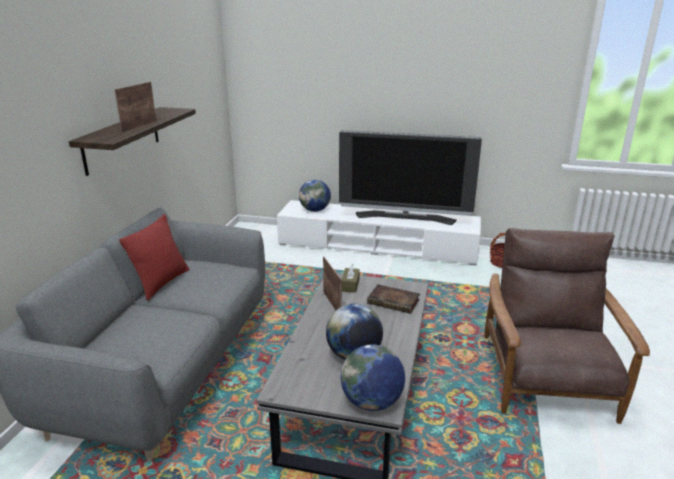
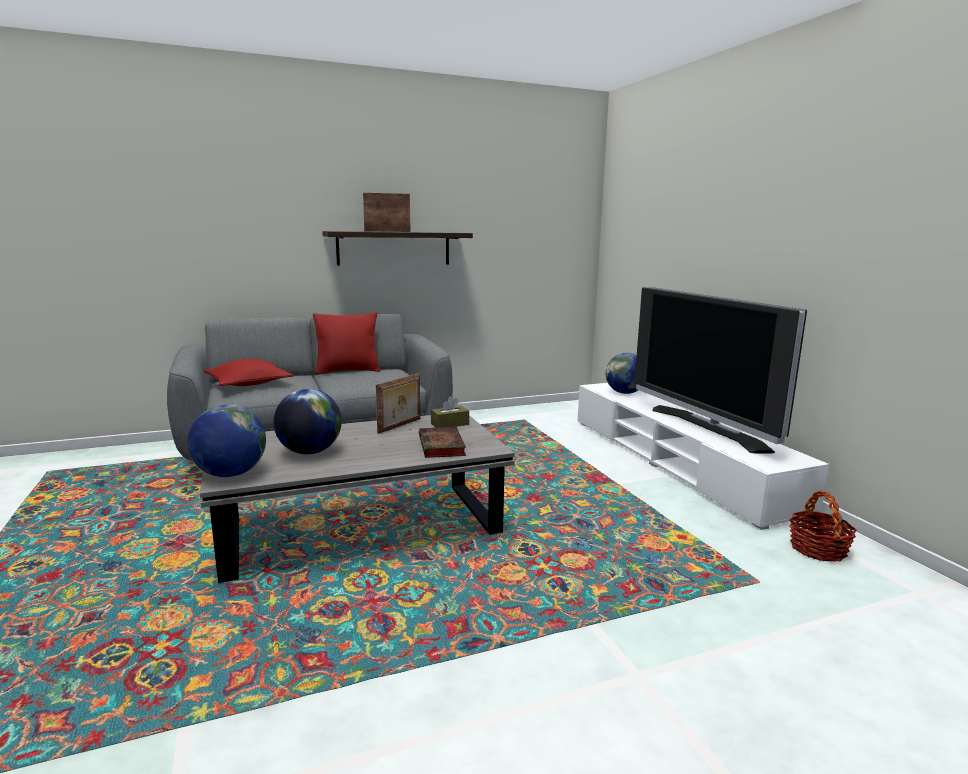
camera: 55 degrees right, 10 degrees down
(131, 342) = (248, 383): none -> red pillow
(546, 378) = (539, 655): brown armchair -> none

